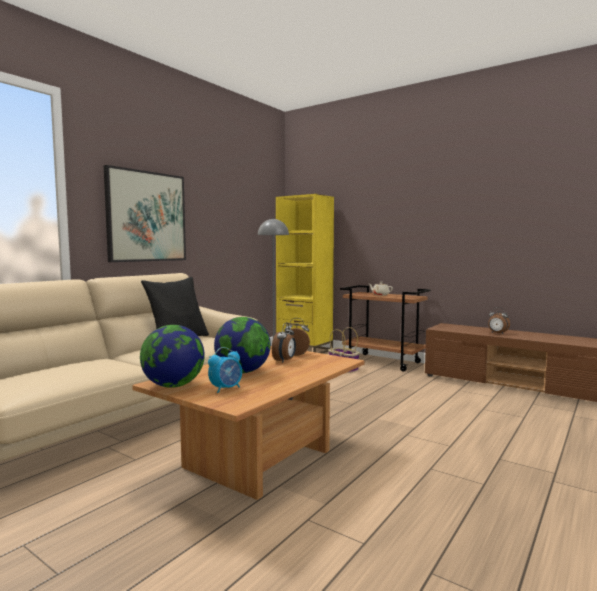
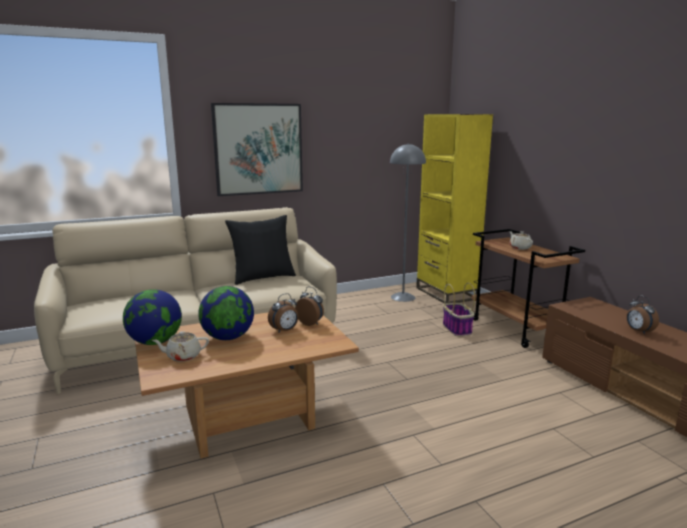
camera: 30 degrees right, 10 degrees up
(226, 389) = (183, 356): alarm clock -> beige teapot

